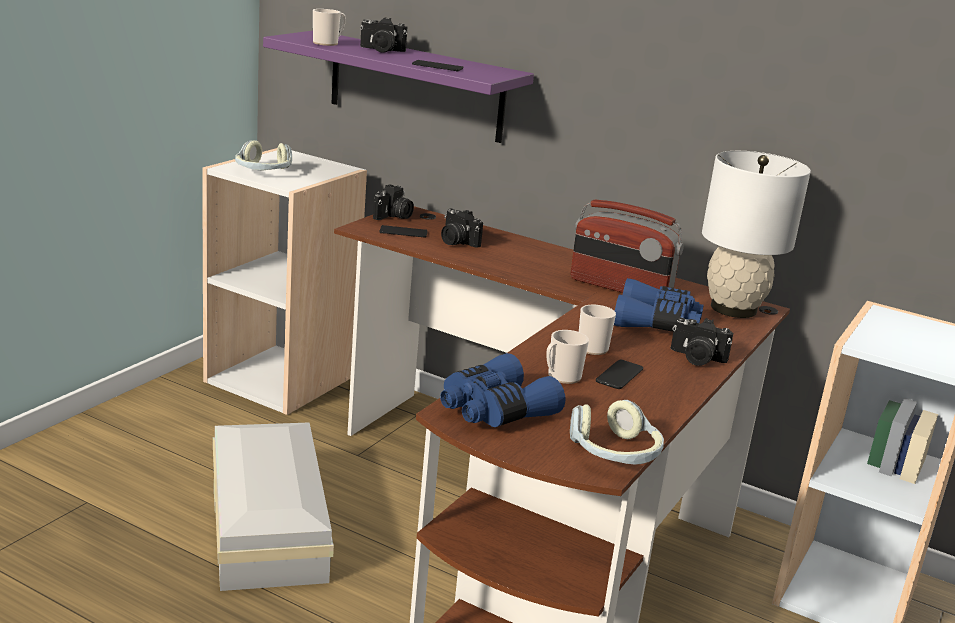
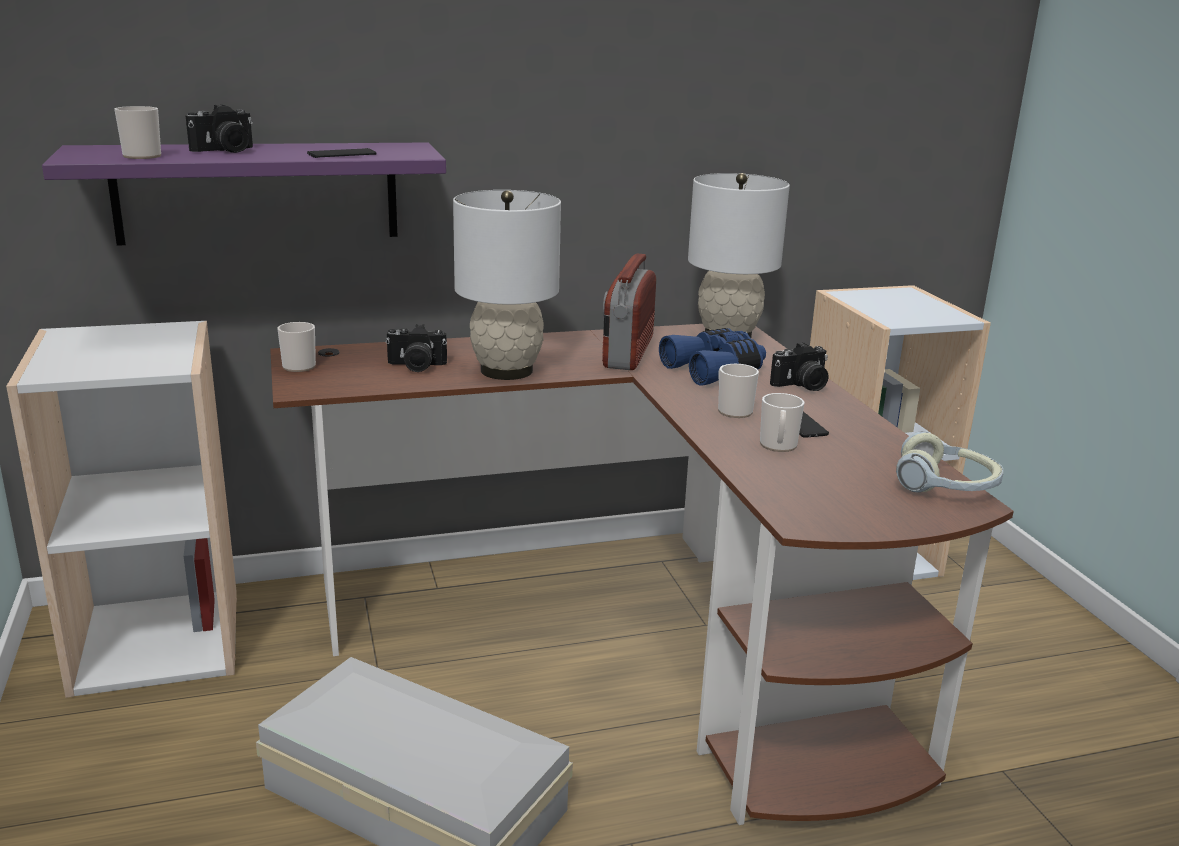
camera: 45 degrees left, 0 degrees up
(263, 171) = (99, 362): headphones -> none
(393, 216) = (299, 365): camera -> mug
(403, 232) = (348, 377): phone -> none
(494, 410) = (816, 500): blue binoculars -> none
(504, 265) = (506, 371): none -> white table lamp
(620, 288) = (627, 352): radio -> radio turned 120 degrees clockwise

